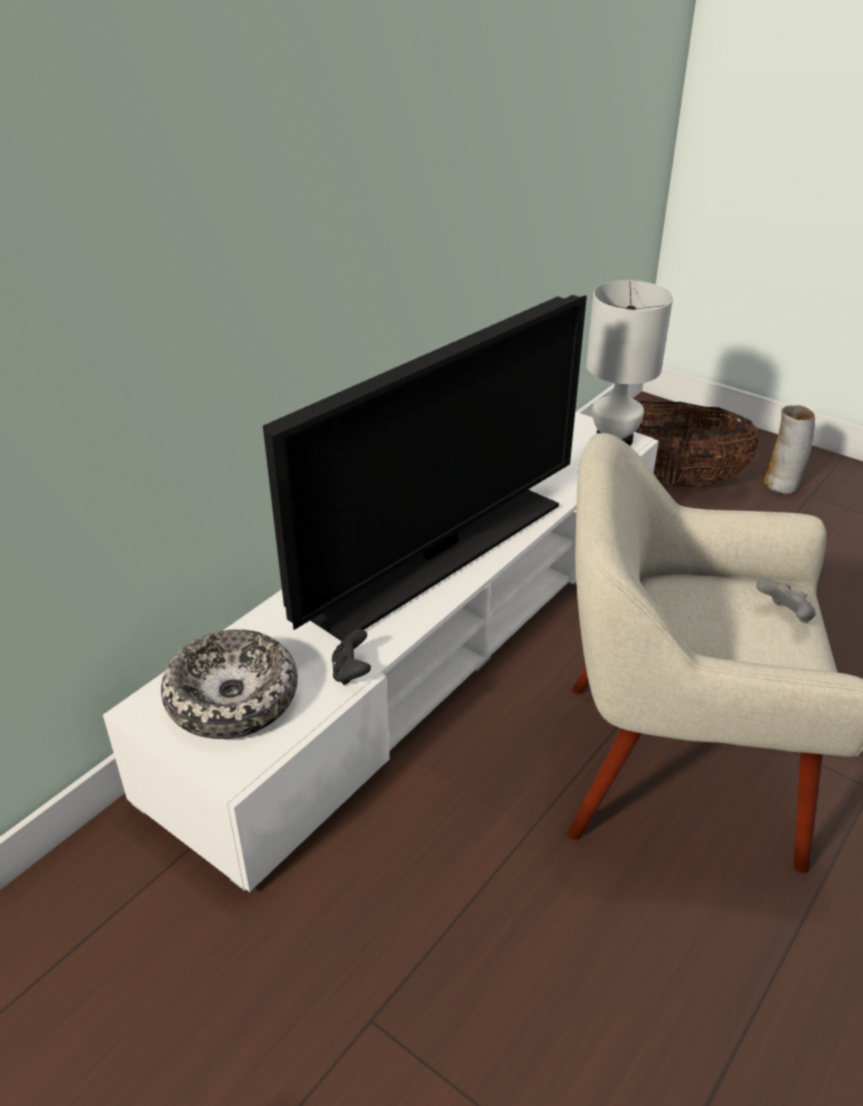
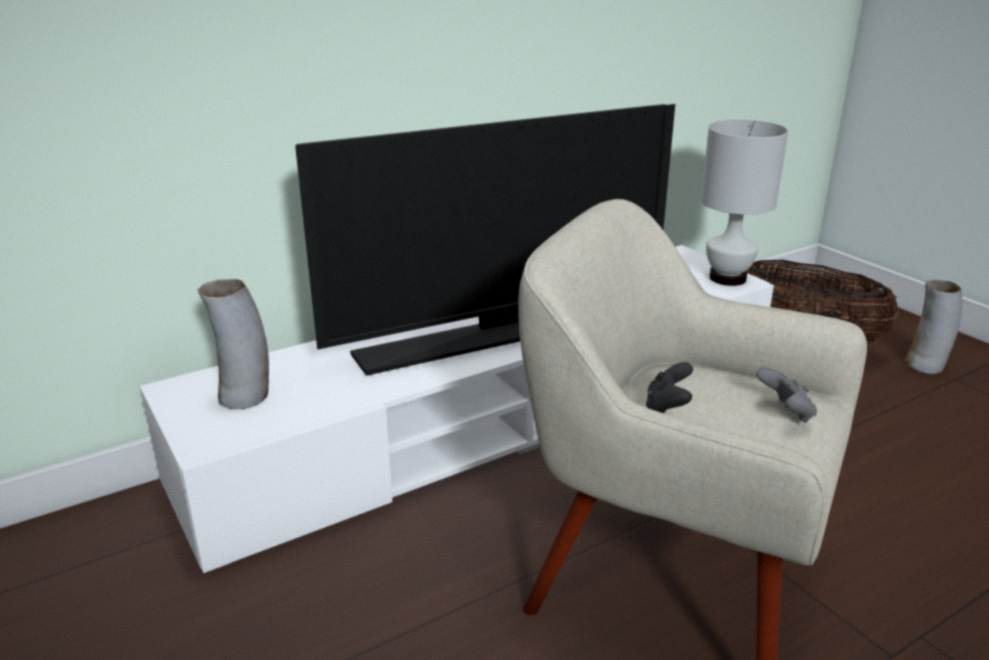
camera: 20 degrees right, 10 degrees down
(232, 698) = (245, 396): bowl -> vase
(351, 672) = (357, 397): black game controller -> black game controller (667, 407)

